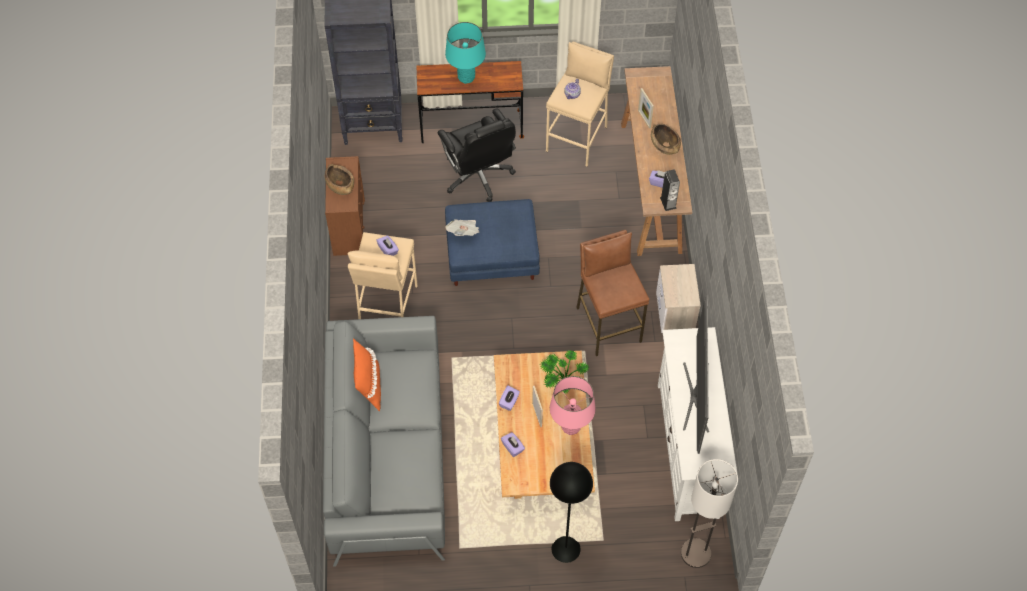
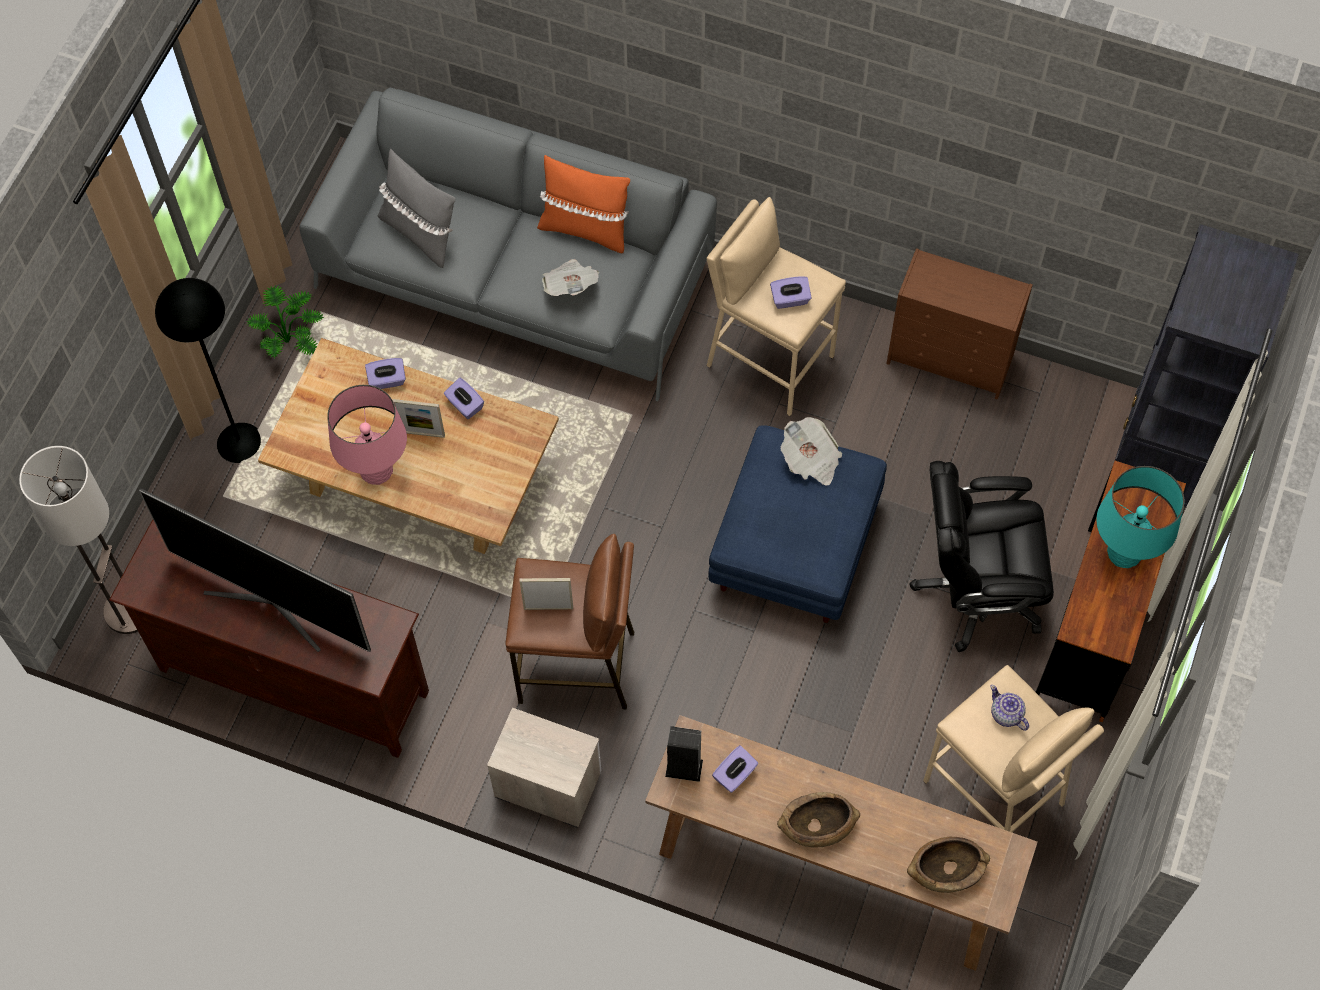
camera: 115 degrees right, 5 degrees up
(340, 185) = (964, 286): brown bowl -> brown bowl (946, 869)
(410, 471) = (420, 233): none -> grey pillow
(412, 377) = (570, 286): none -> newspaper
(562, 380) = (461, 493): potted plant -> potted plant (291, 339)
(644, 119) = (894, 818): picture frame -> picture frame (548, 608)
(688, 450) = (293, 681): white tv stand -> brown tv stand

